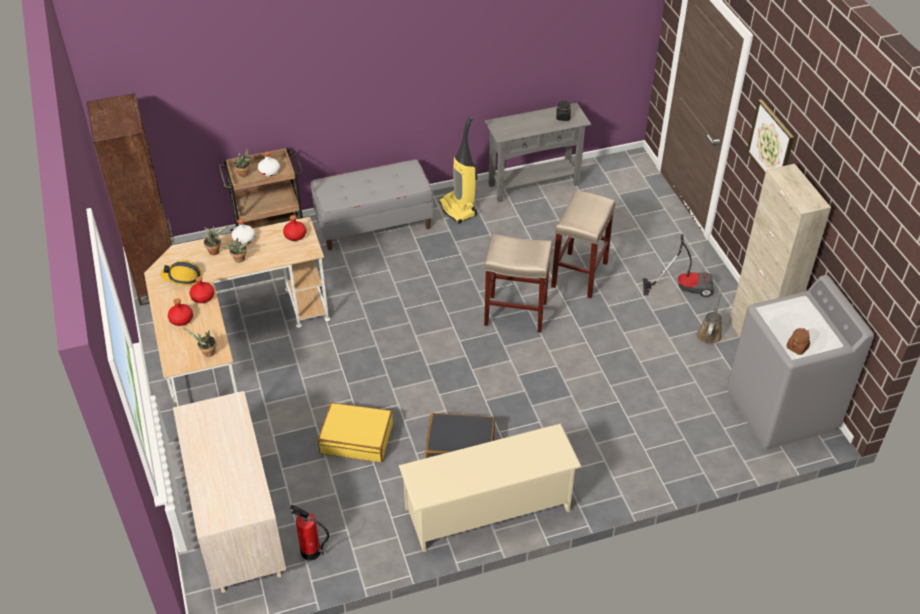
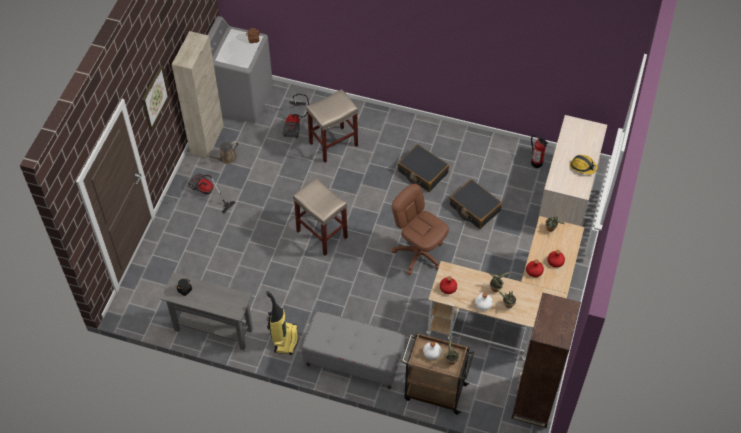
camera: 145 degrees left, 10 degrees up
(183, 277) = (539, 294): hard hat -> hard hat (583, 166)
(357, 439) = (474, 208): yellow suitcase -> black suitcase
(386, 351) = (419, 253): none -> brown office chair
(488, 510) = (434, 134): beige shoe rack -> none
(579, 274) = (257, 239): beige stool -> beige stool (333, 145)
(680, 418) = (295, 124): none -> vacuum cleaner

